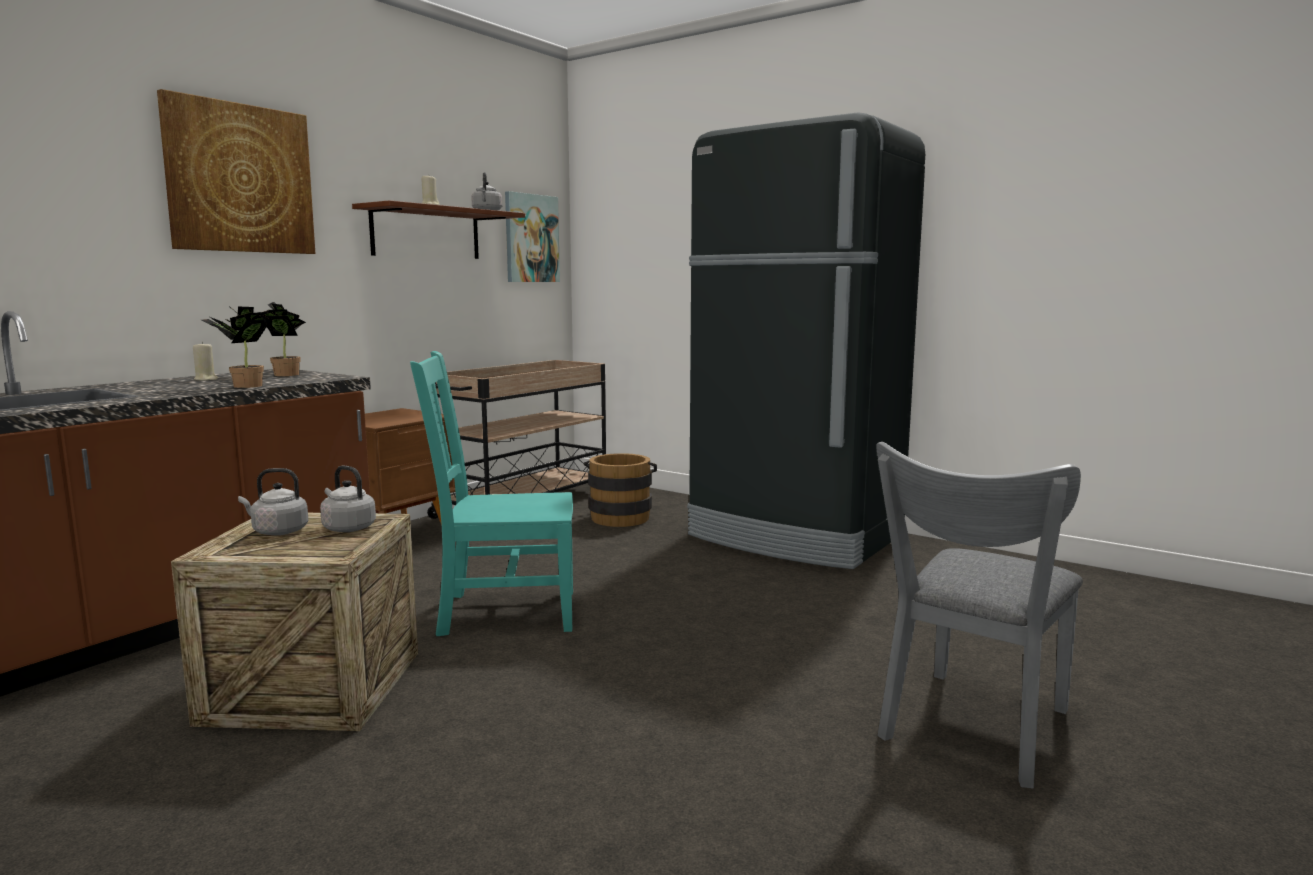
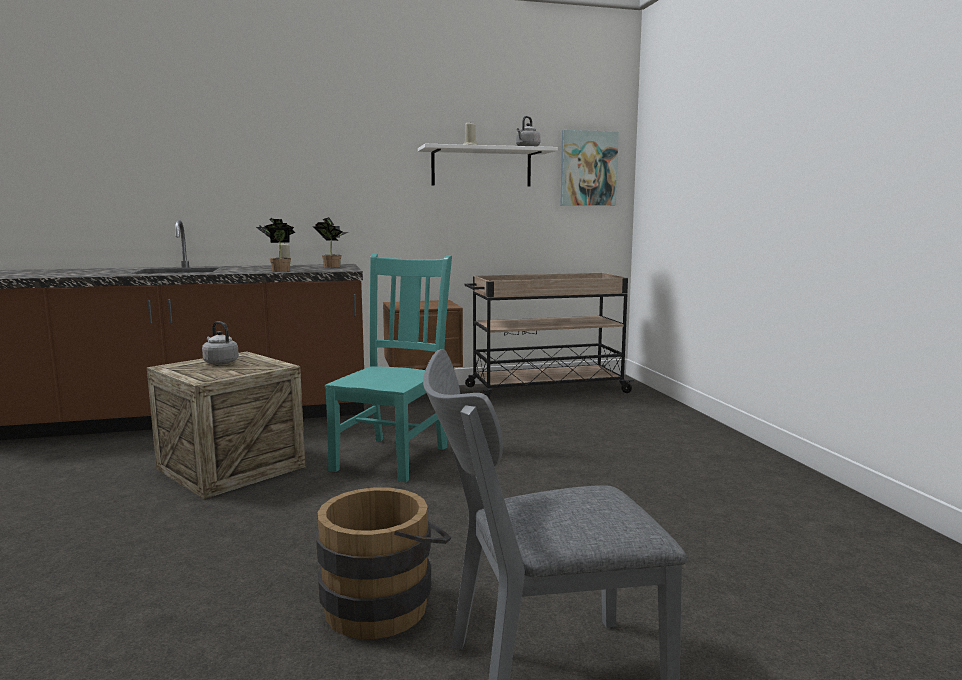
camera: 40 degrees right, 0 degrees up
(240, 179) = (334, 135): picture -> none
(347, 528) = (250, 367): grey kettle -> none
(426, 233) = (481, 167): brown shelf -> white shelf
(503, 612) = (393, 457): turquoise chair -> turquoise chair turned 75 degrees clockwise
(621, 516) = (598, 413): brown bucket -> brown bucket (385, 603)
(795, 536) = (720, 464): black fridge -> none

